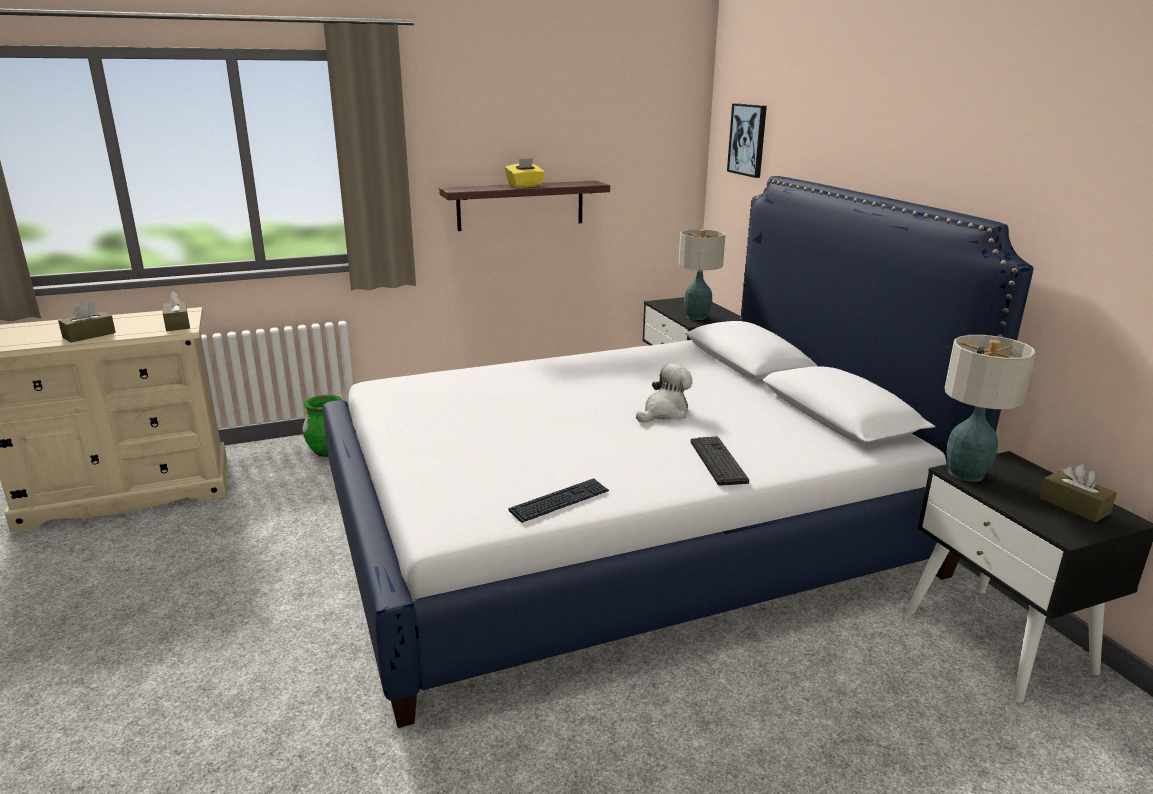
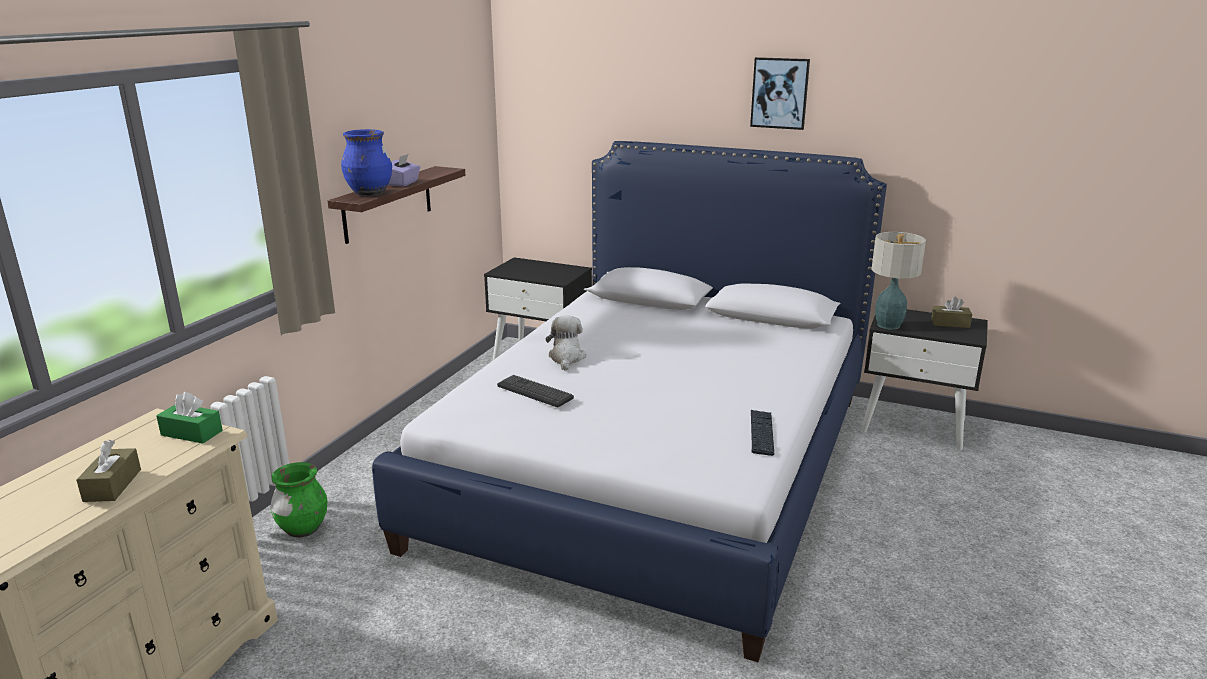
camera: 45 degrees left, 0 degrees up
(177, 324) = (192, 433): brown tissue box -> green tissue box
(478, 188) = (370, 193): none -> blue vase
(525, 186) = (403, 183): yellow tissue box -> purple tissue box
(664, 412) = (685, 352): plush toy -> plush toy (566, 358)
(697, 316) = (551, 275): table lamp -> none
(718, 461) = (779, 369): keyboard -> keyboard (535, 392)
(748, 140) = (557, 111): picture -> picture (780, 93)

